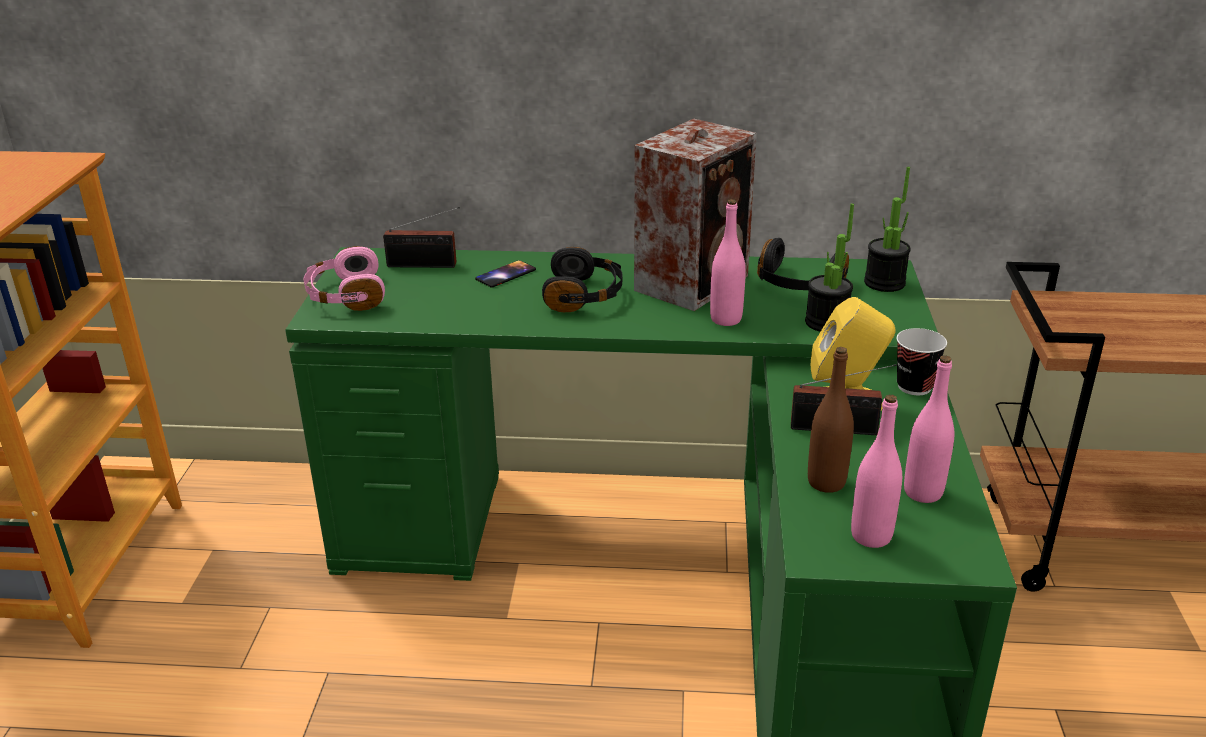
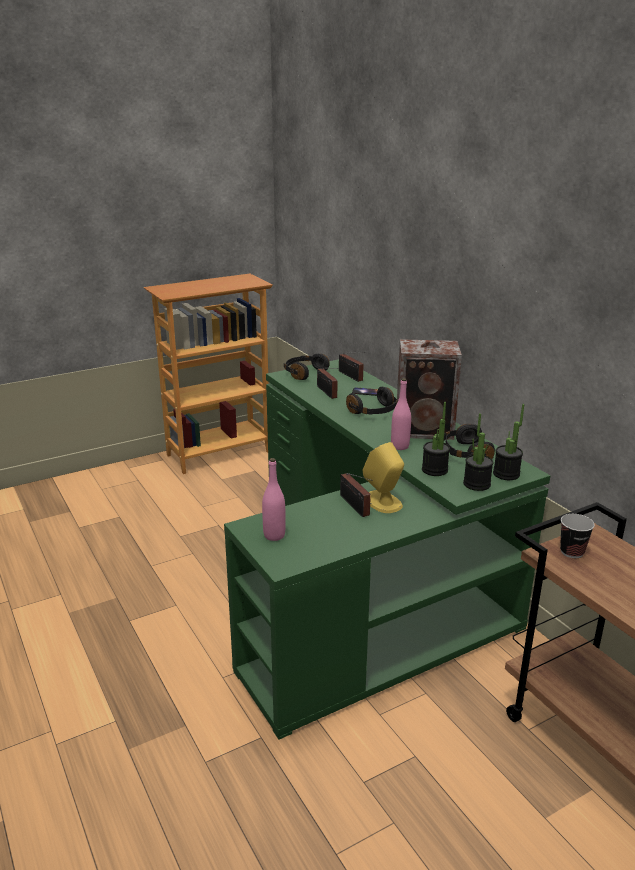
camera: 55 degrees right, 5 degrees down
(345, 296) = (304, 373): pink headphones -> black headphones
(457, 305) = (327, 392): none -> radio
(826, 482) = (305, 514): brown bottle -> none
(895, 311) = (476, 484): none -> potted plant
(914, 386) = (425, 516): cup -> cup (572, 552)
(923, 492) = (325, 540): pink bottle -> none

